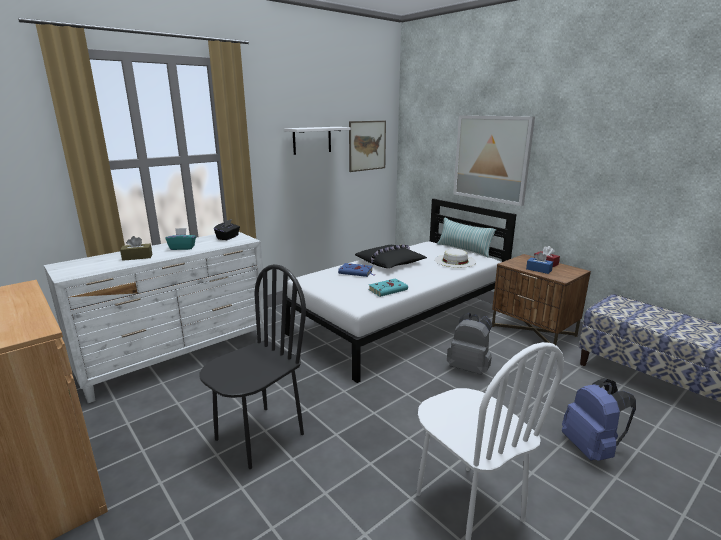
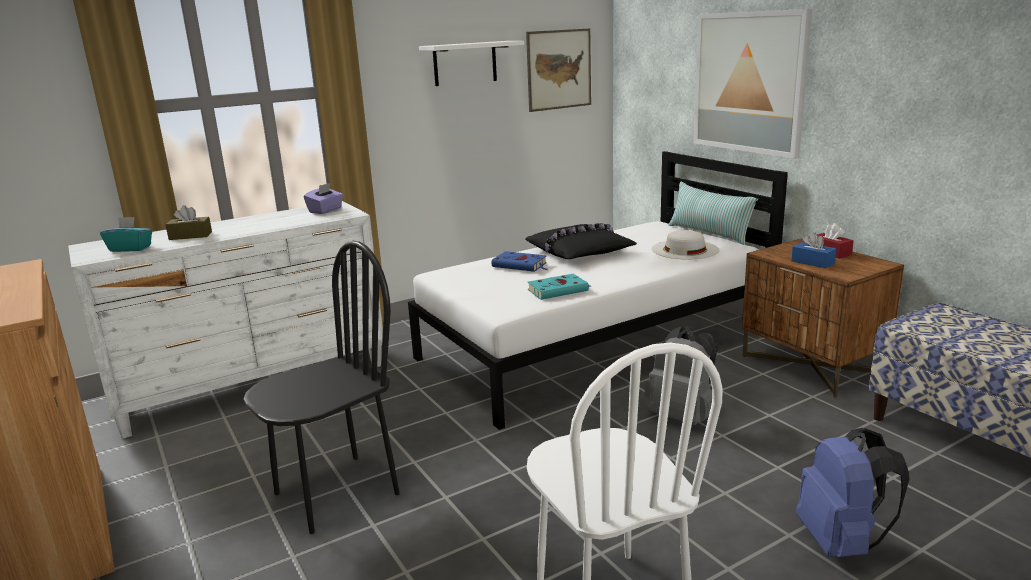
camera: 10 degrees right, 0 degrees up
(182, 248) = (256, 224): turquoise tissue box -> turquoise tissue box (130, 248)
(228, 237) = (326, 210): black tissue box -> purple tissue box

